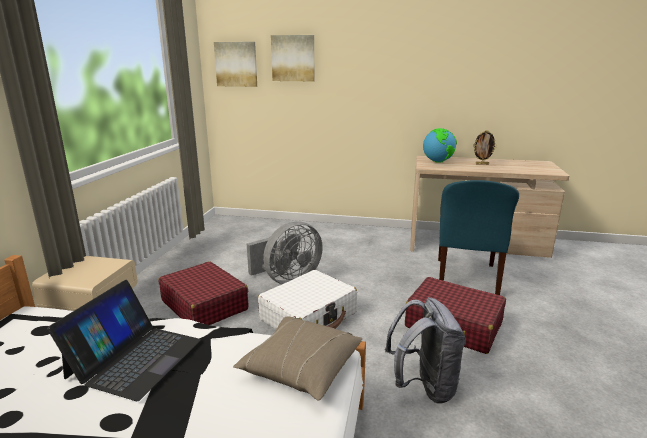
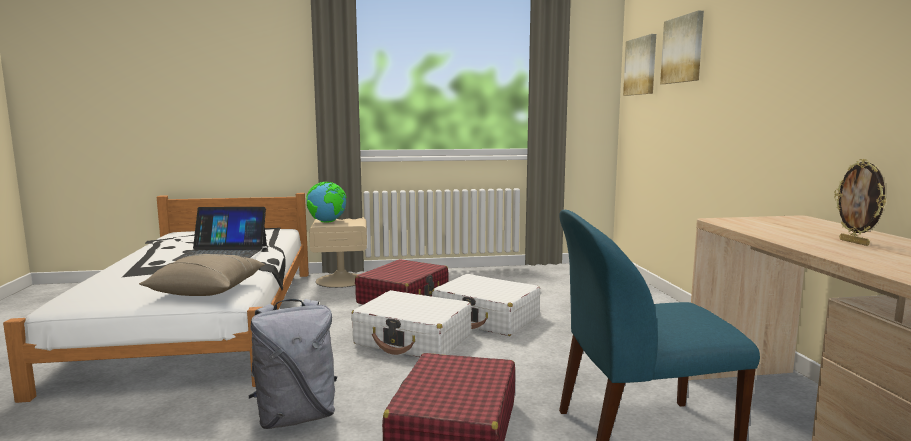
camera: 70 degrees right, 10 degrees down
(287, 280) = (486, 318): grey fan -> white suitcase
(438, 162) = (784, 223): globe -> globe (327, 222)

